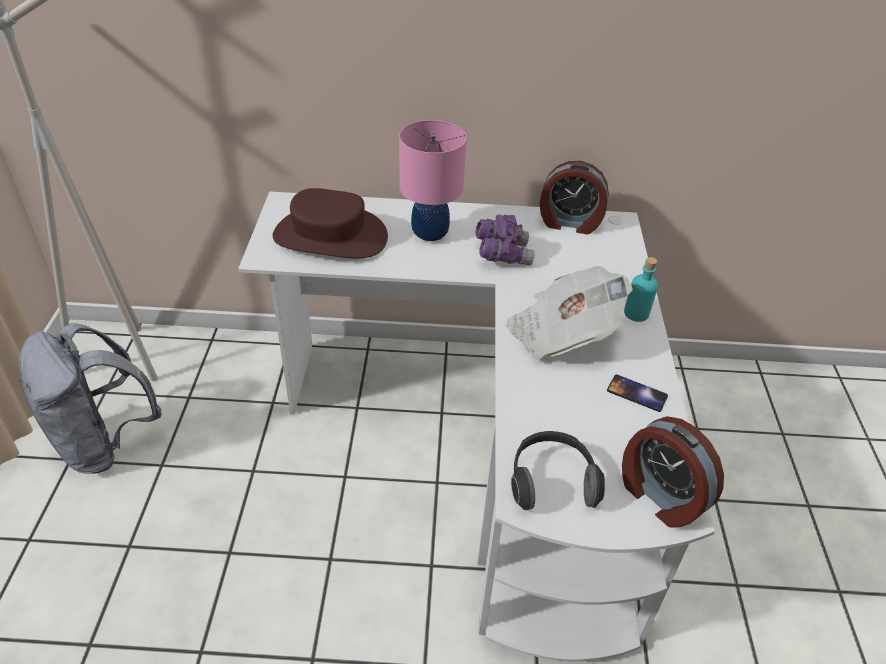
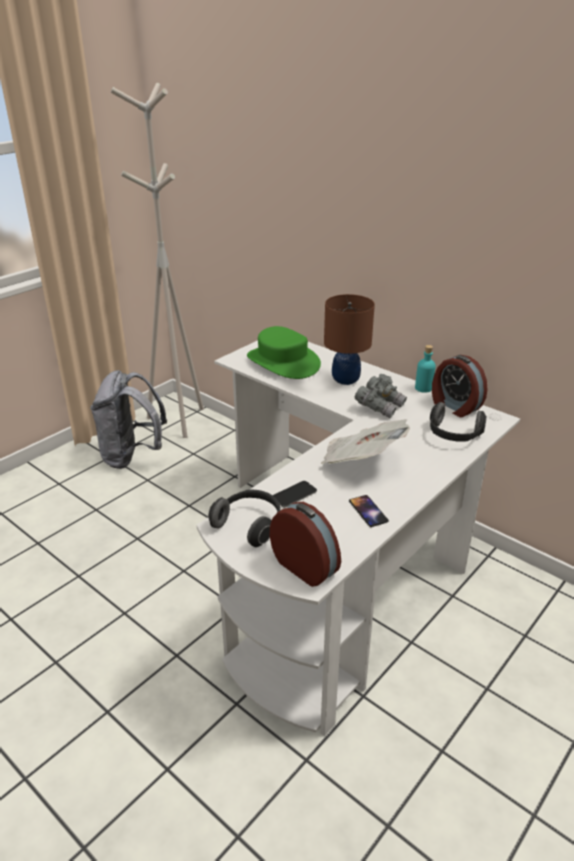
camera: 40 degrees right, 10 degrees down
(330, 237) = (282, 362): brown hat -> green hat
(430, 233) = (346, 380): pink table lamp -> brown table lamp
(502, 254) = (379, 406): purple binoculars -> grey binoculars
(549, 414) = (294, 495): none -> phone
(607, 260) = (453, 435): none -> headphones
(636, 313) = (432, 471): turquoise bottle -> turquoise bottle (423, 388)
(660, 496) = (306, 566): alarm clock -> alarm clock turned 135 degrees clockwise

